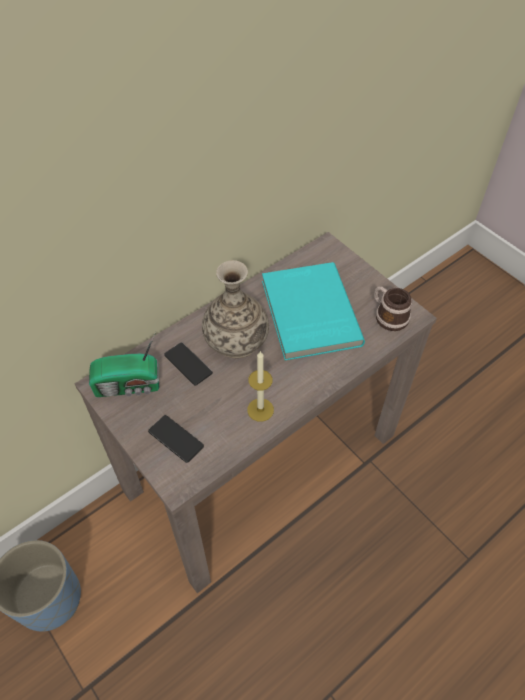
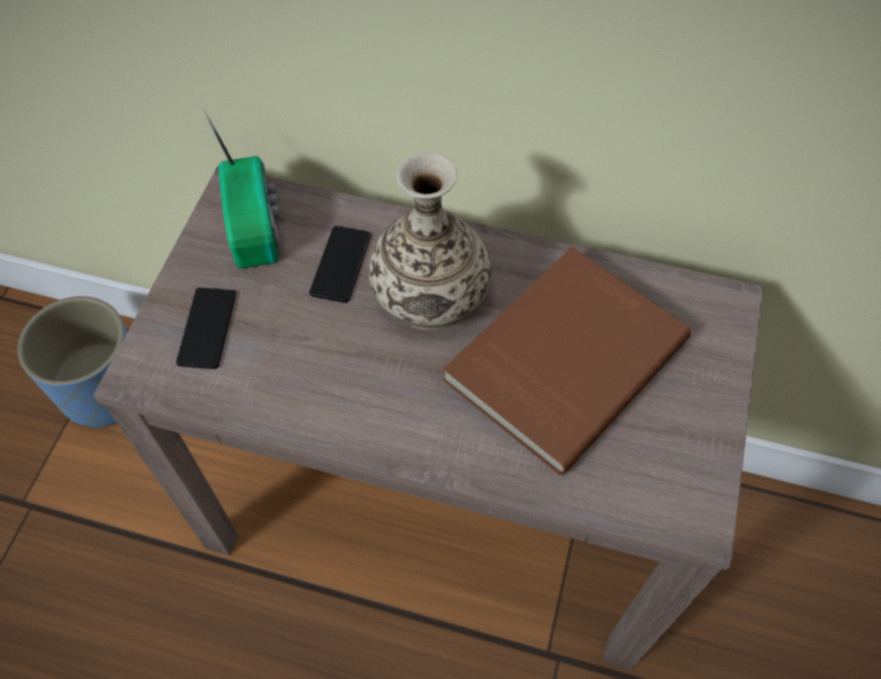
camera: 55 degrees right, 5 degrees up
(129, 386) = (255, 223): radio -> radio turned 150 degrees counterclockwise
(260, 409) = (328, 402): candle -> none
(308, 313) = (562, 358): turquoise book -> brown book
(388, 315) = (662, 480): mug -> none

